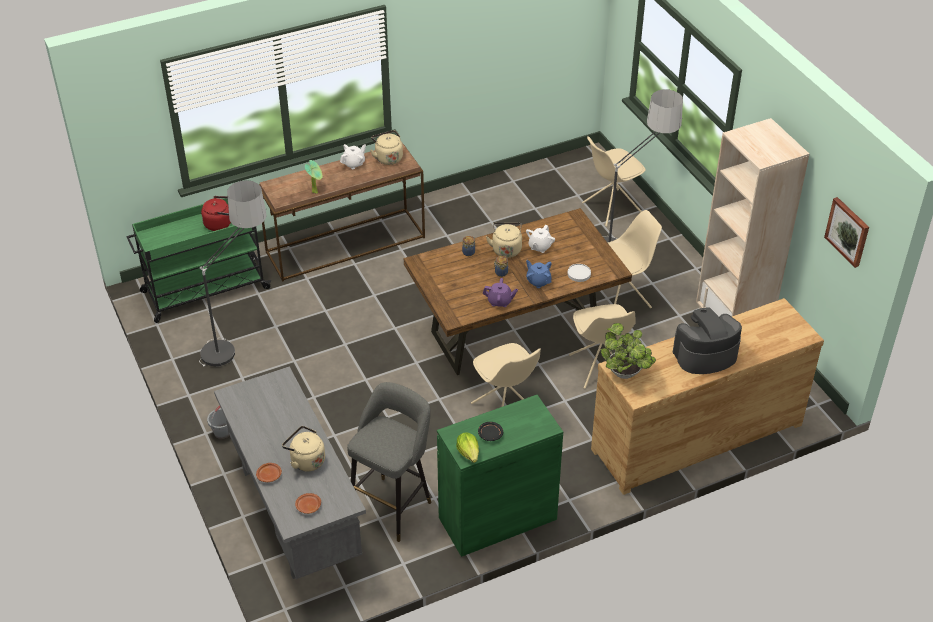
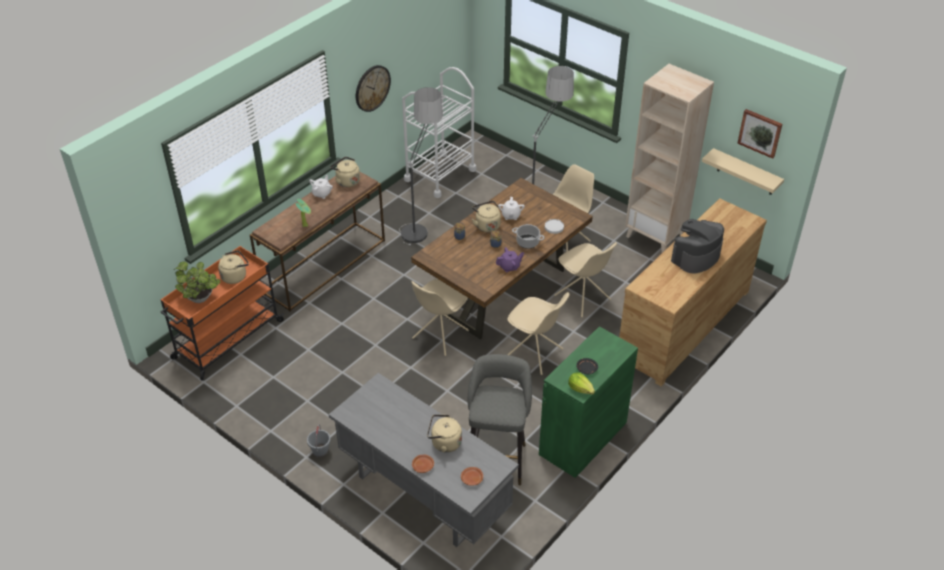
camera: 25 degrees left, 0 degrees up
(204, 290) = (227, 340): green cart -> orange cart
(220, 223) = (235, 276): red kettle -> beige kettle
(239, 340) = (285, 371): floor lamp -> floor lamp (421, 221)
(451, 62) = (372, 88): none -> wall clock
(530, 183) = (440, 175): none -> white cart
(538, 281) = (528, 242): blue teapot -> cooking pot
(610, 208) = (512, 176): beige chair -> beige chair (440, 335)
(626, 374) = (650, 289): potted plant -> potted plant (201, 299)
(831, 277) = (746, 172): none -> beige shelf

